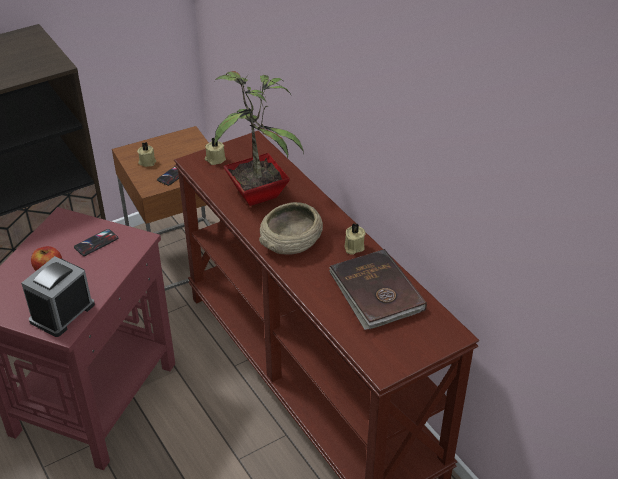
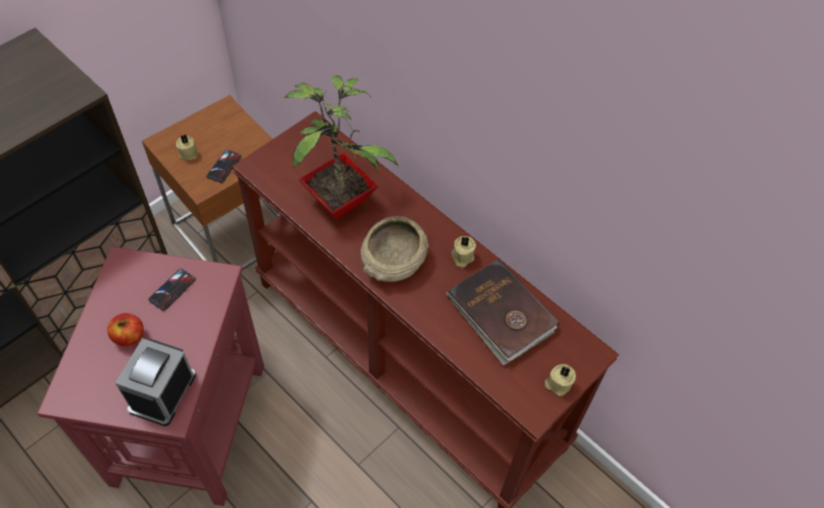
camera: 15 degrees left, 15 degrees up
(215, 159) = (278, 159): beige candle -> beige candle (558, 384)

